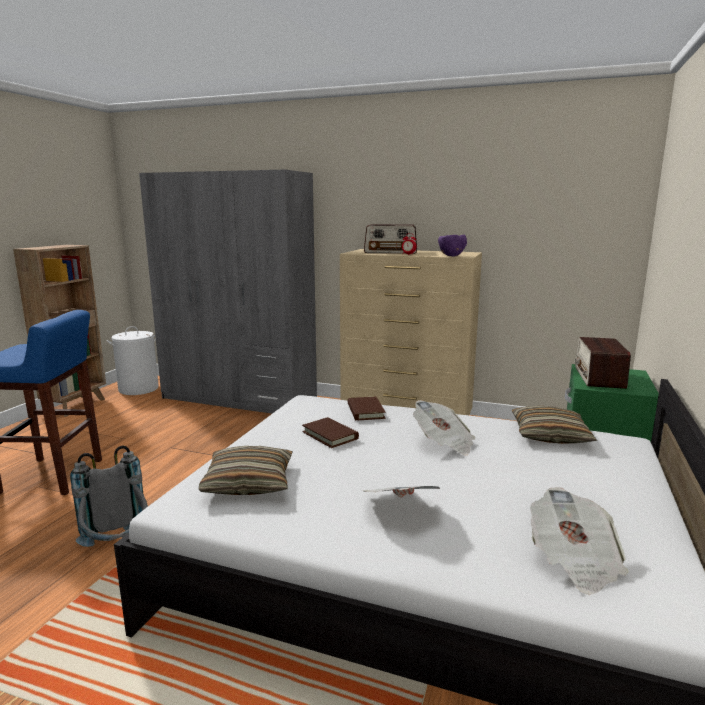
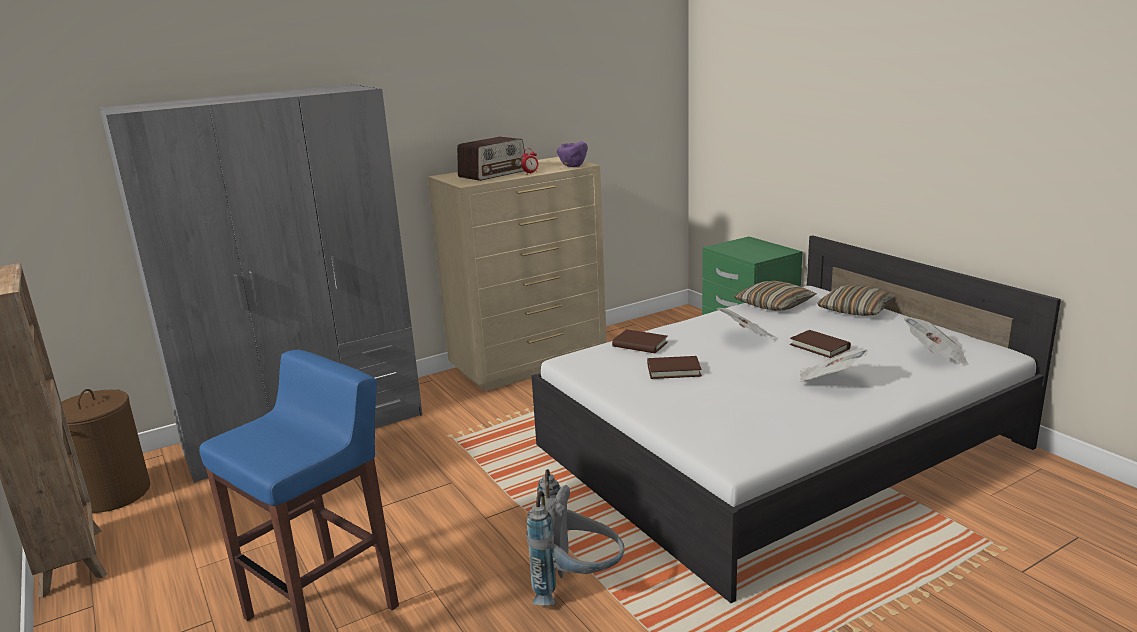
camera: 50 degrees left, 5 degrees up
(139, 389) = (114, 494): white laundry basket -> brown laundry basket
(249, 482) = (726, 421): pillow -> pillow (855, 310)
(479, 481) = (819, 347): none -> brown book
(599, 377) = (744, 251): radio -> none

